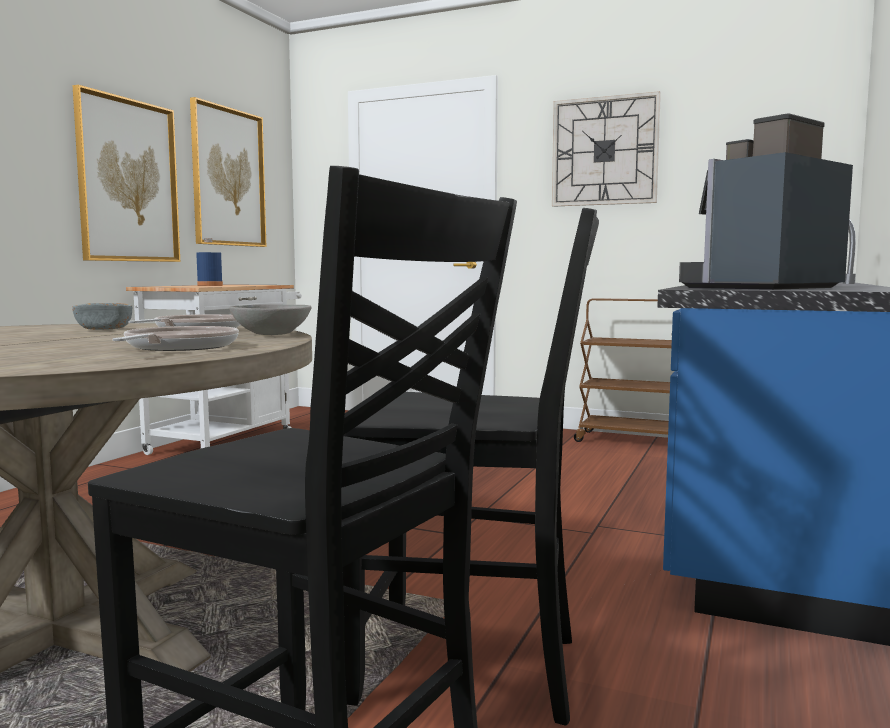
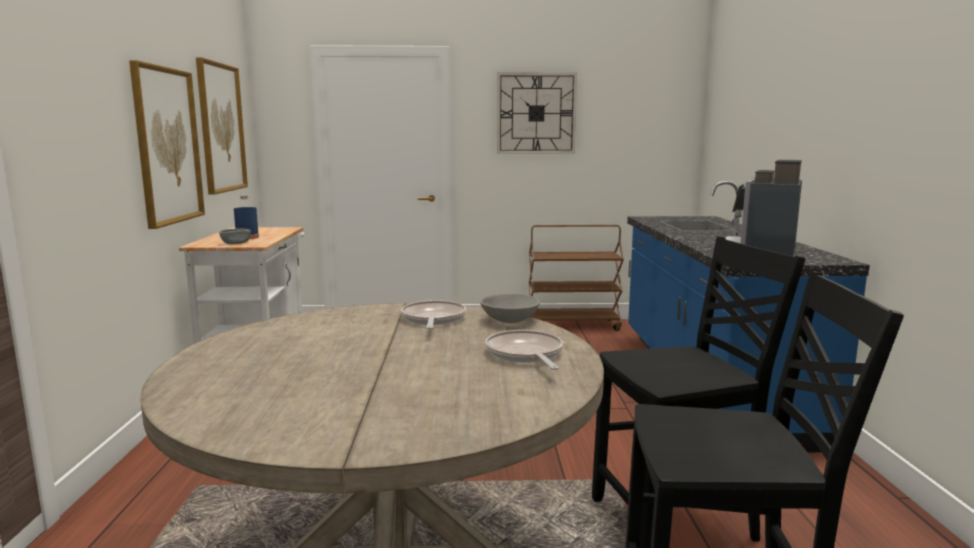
camera: 25 degrees left, 5 degrees up
(104, 329) = (353, 325): grey bowl -> grey bowl (235, 243)

